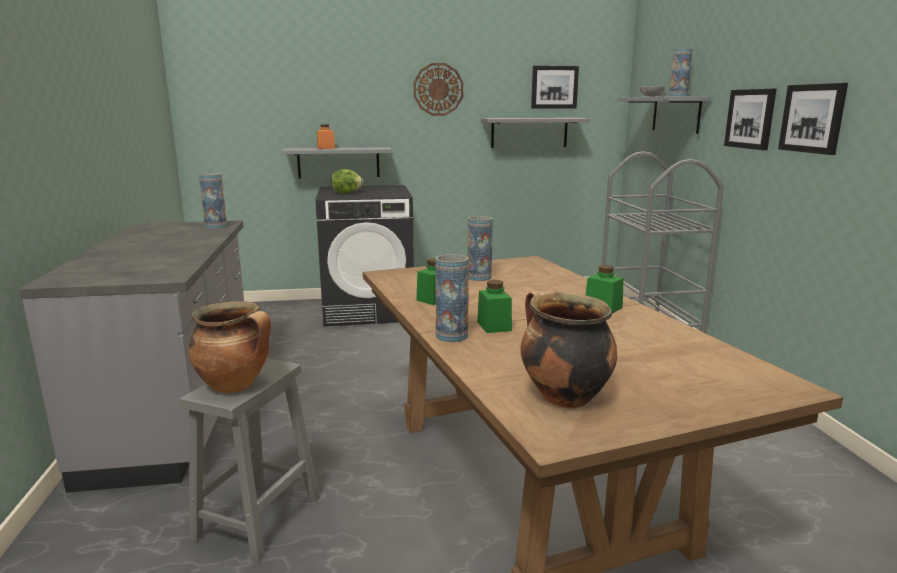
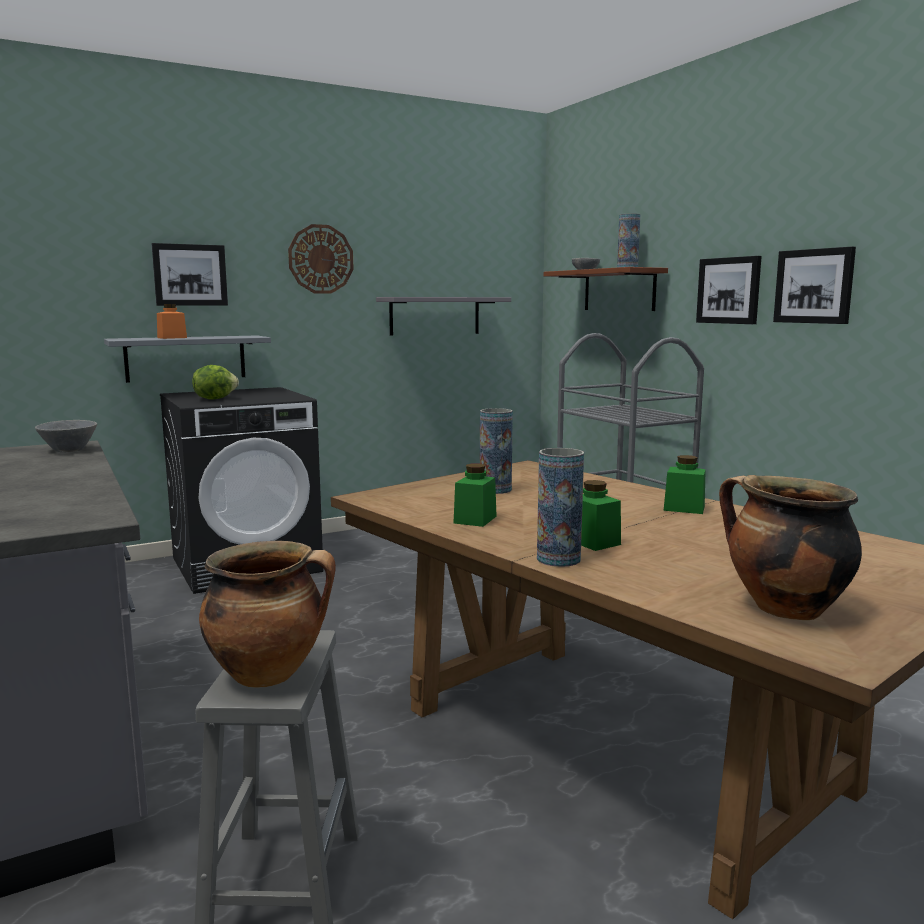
camera: 20 degrees left, 5 degrees down
(216, 226) = (67, 450): vase -> grey bowl
(554, 87) = (461, 259): picture -> picture (190, 275)
(676, 114) = (619, 290): grey shelf -> brown shelf

